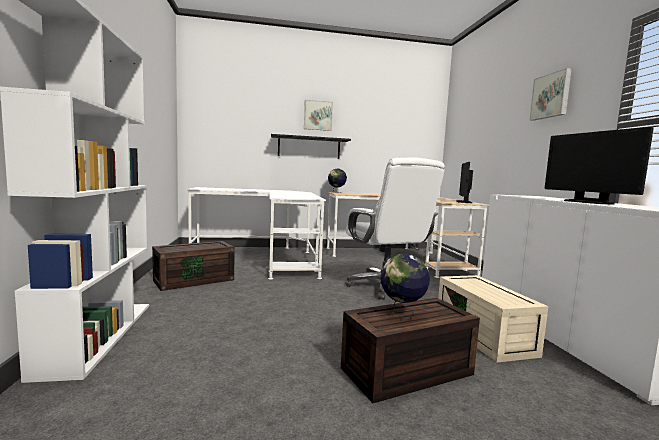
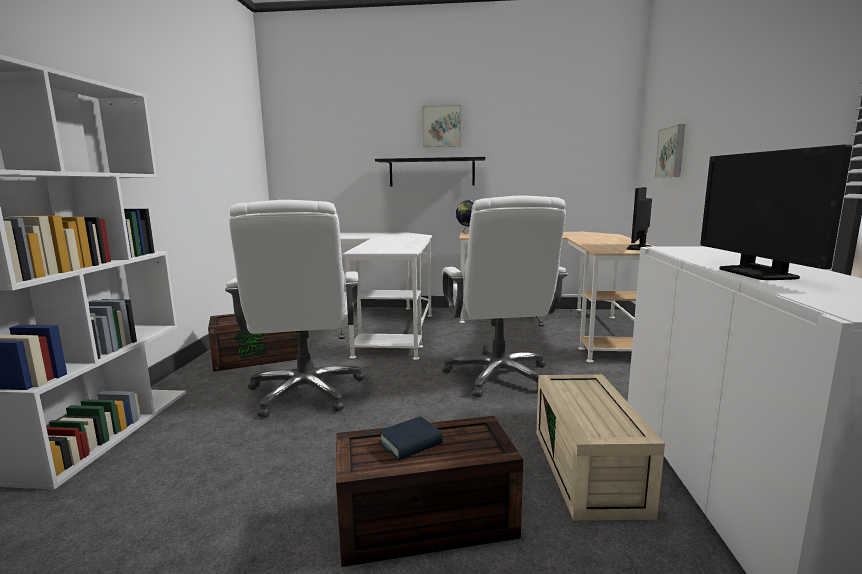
camera: 15 degrees right, 5 degrees up
(253, 301) = (306, 392): none -> white office chair
(402, 314) = (410, 443): globe -> book
(551, 96) = (768, 72): picture -> picture (672, 152)

